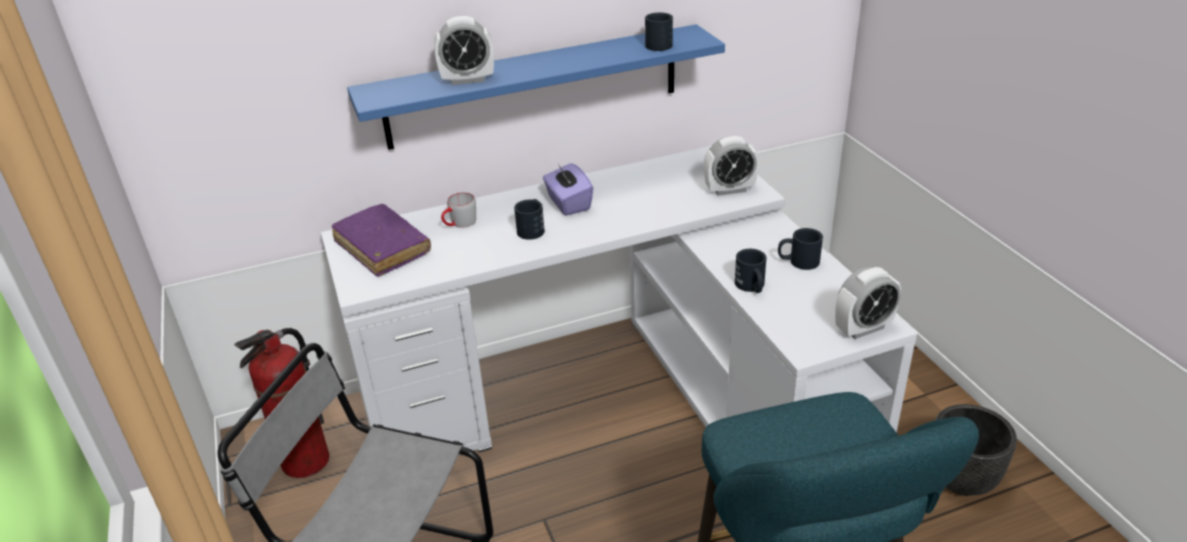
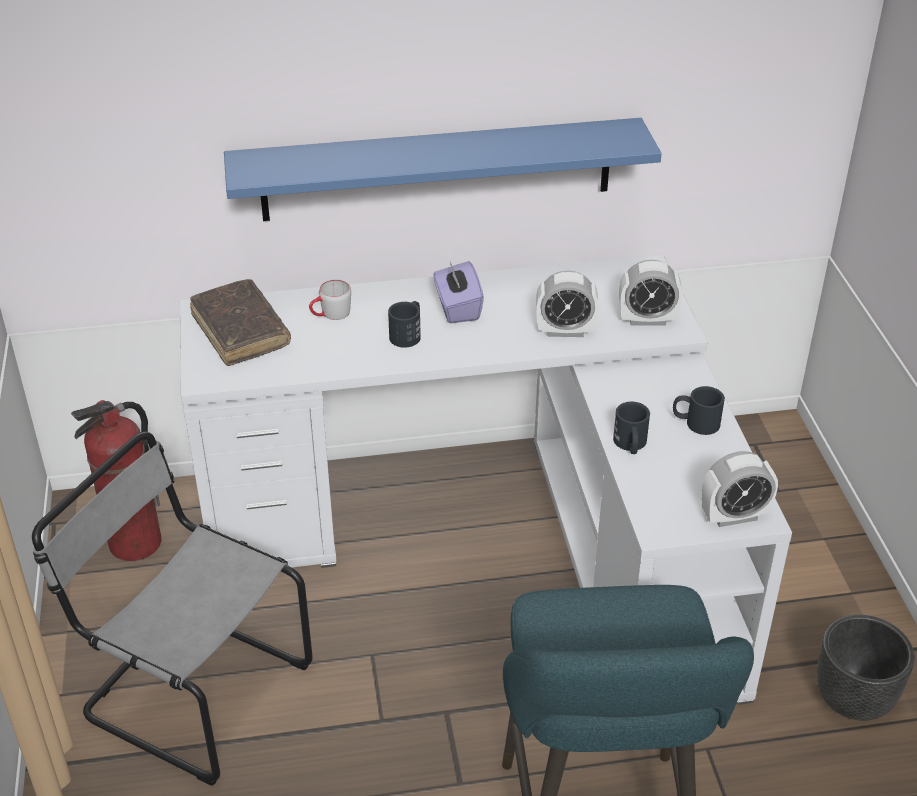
camera: 10 degrees right, 5 degrees up
(382, 248) = (240, 331): purple book -> brown book
(467, 80) = (354, 162): alarm clock -> alarm clock (565, 331)
(656, 43) = (582, 141): black mug -> none

